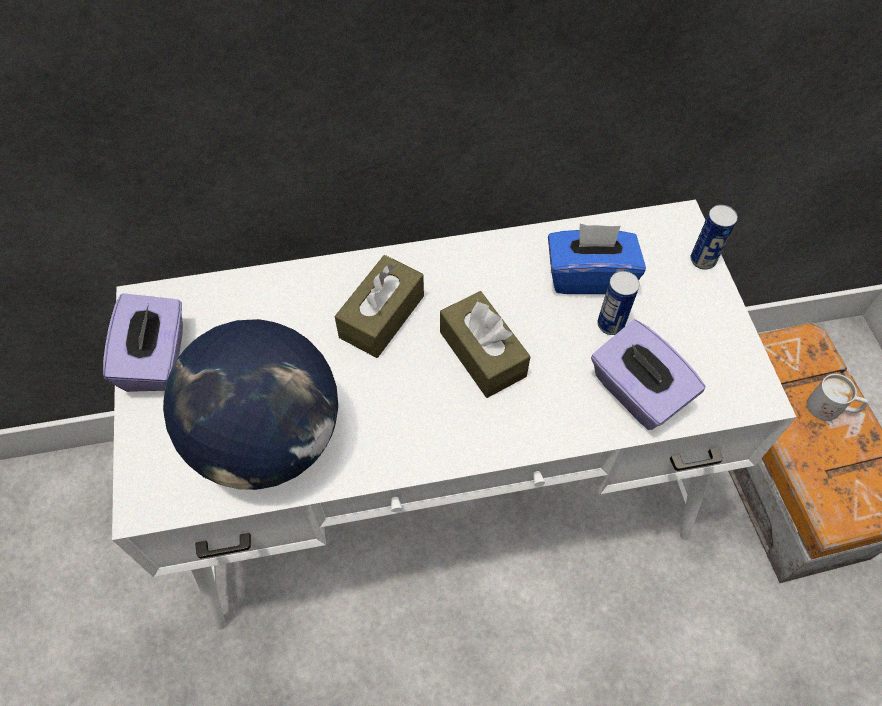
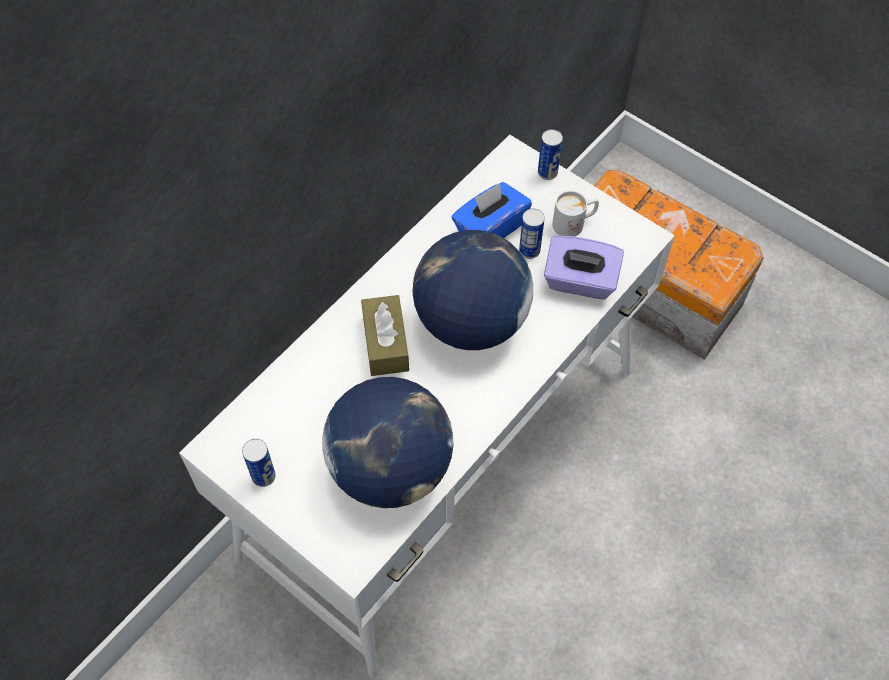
camera: 40 degrees left, 0 degrees up
(157, 359) = (263, 476): purple tissue box -> can
(482, 354) = (471, 322): brown tissue box -> globe
(831, 409) = (662, 220): white mug -> white mug (574, 223)

